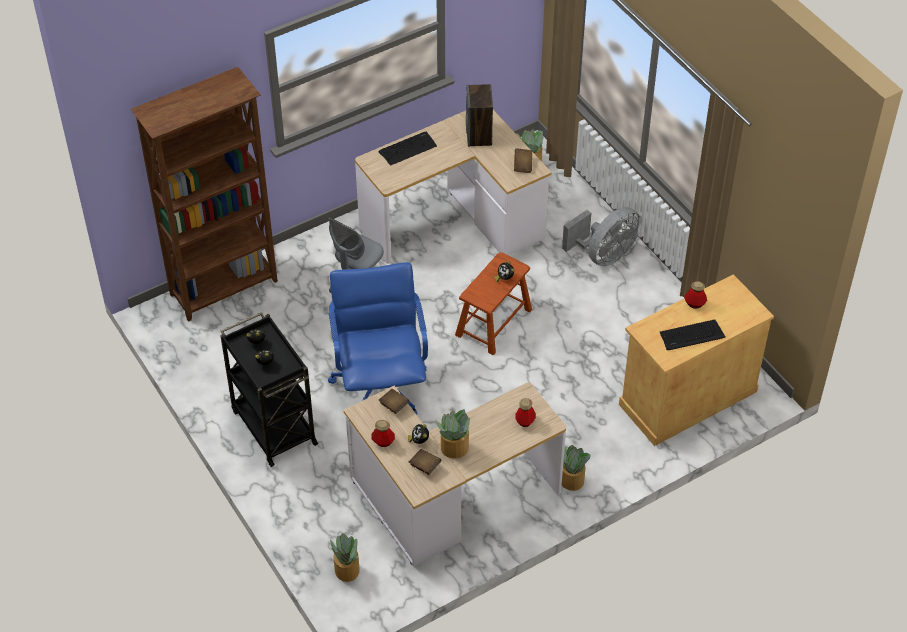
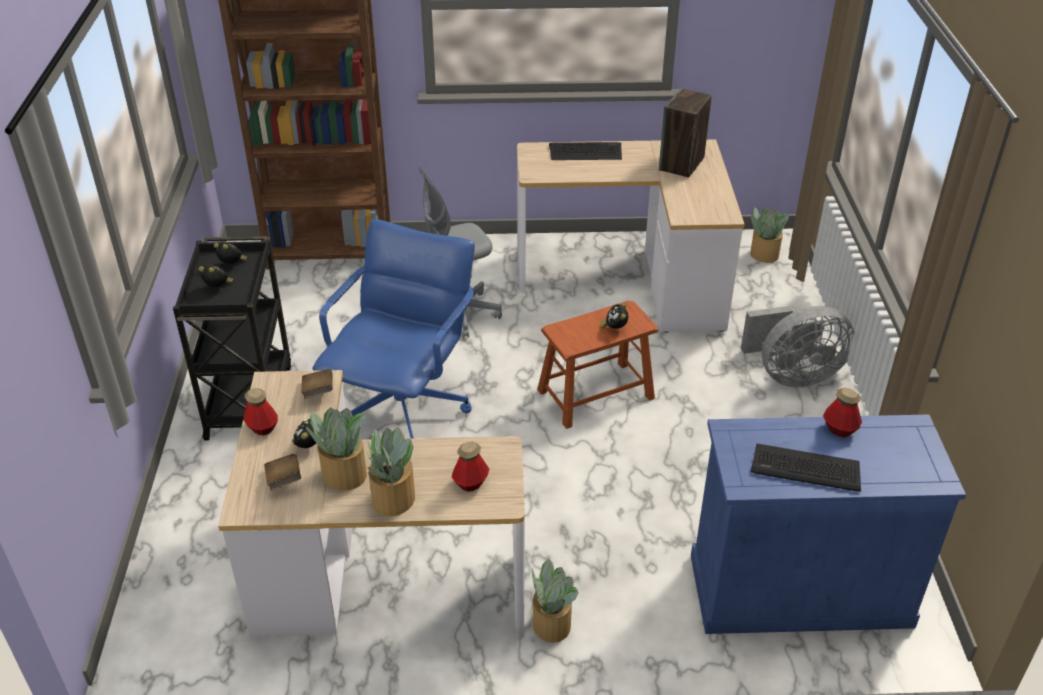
camera: 30 degrees right, 10 degrees down
(347, 570) = (170, 600): potted plant -> potted plant (392, 499)
(523, 165) = (712, 207): brown book -> none
(687, 397) = (799, 590): beige cabinet -> blue cabinet

